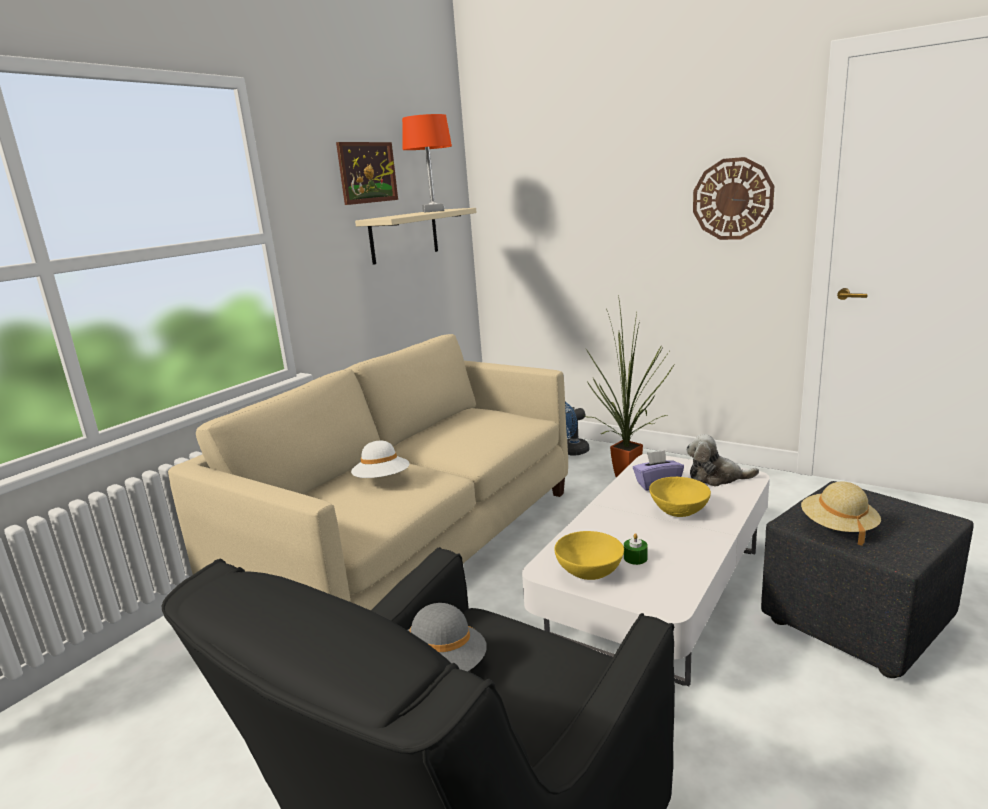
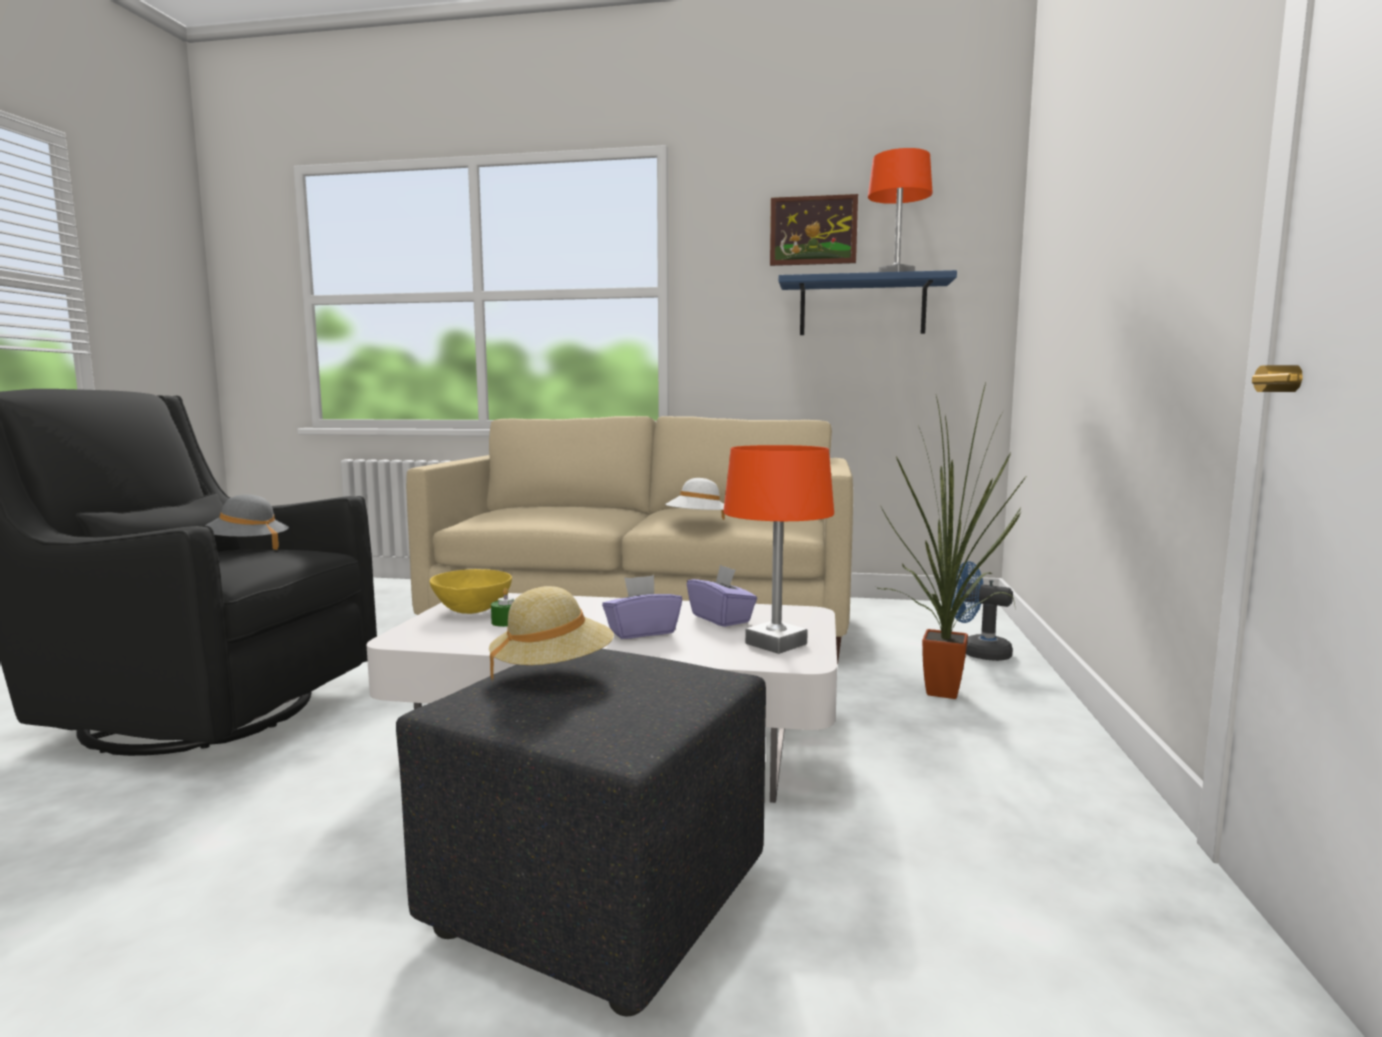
camera: 65 degrees right, 10 degrees down
(382, 480) = (568, 510): white hat -> white hat (697, 522)
(404, 236) = (862, 308): beige shelf -> blue shelf
(679, 511) = (641, 632): yellow bowl -> purple tissue box
(716, 477) = (775, 644): plush toy -> orange table lamp
(732, 199) = (1180, 188): wall clock -> none

